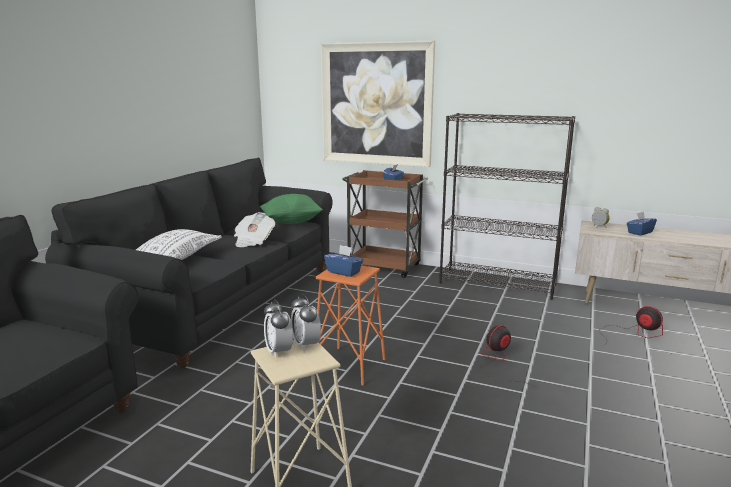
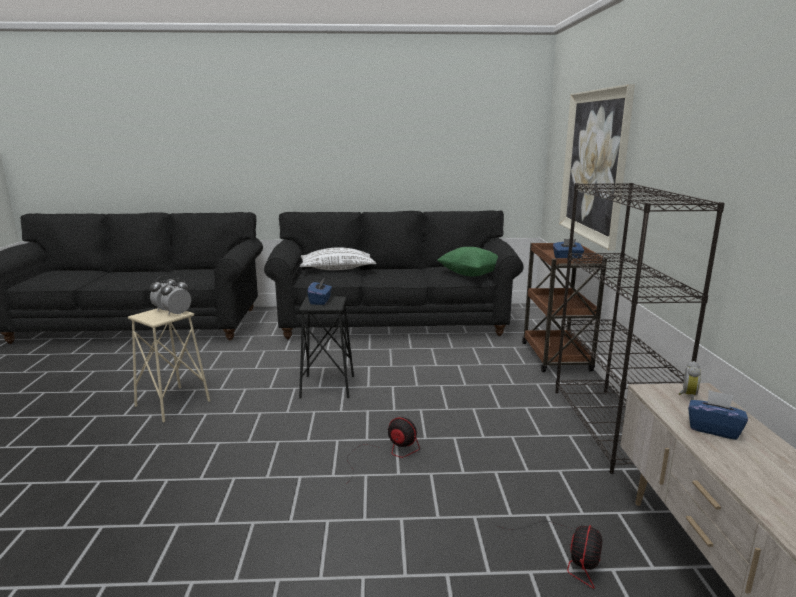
camera: 65 degrees right, 0 degrees up
(253, 241) = (407, 276): newspaper -> none
(349, 365) = (327, 386): orange stool -> black stool

